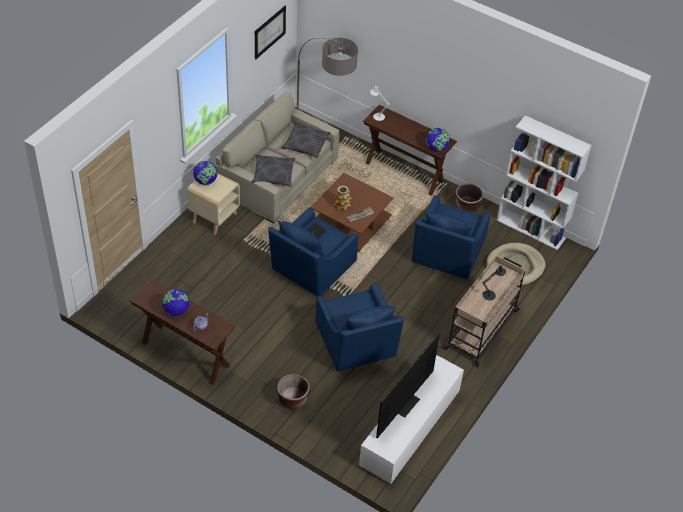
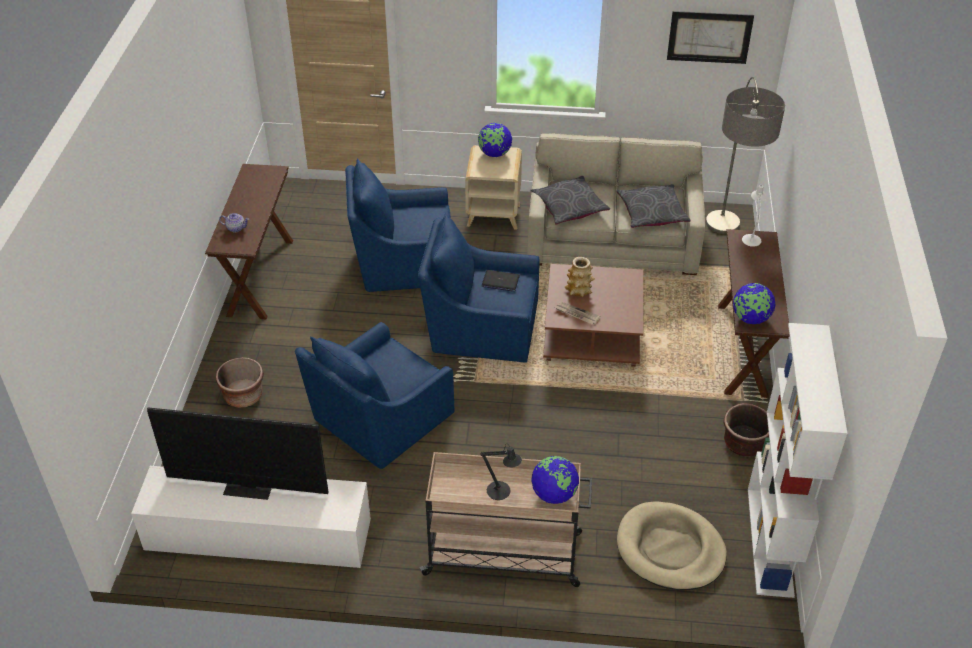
camera: 65 degrees right, 5 degrees down
(176, 311) = (248, 201): globe -> globe (554, 494)
(447, 253) = (625, 455): blue armchair -> blue armchair (403, 263)

